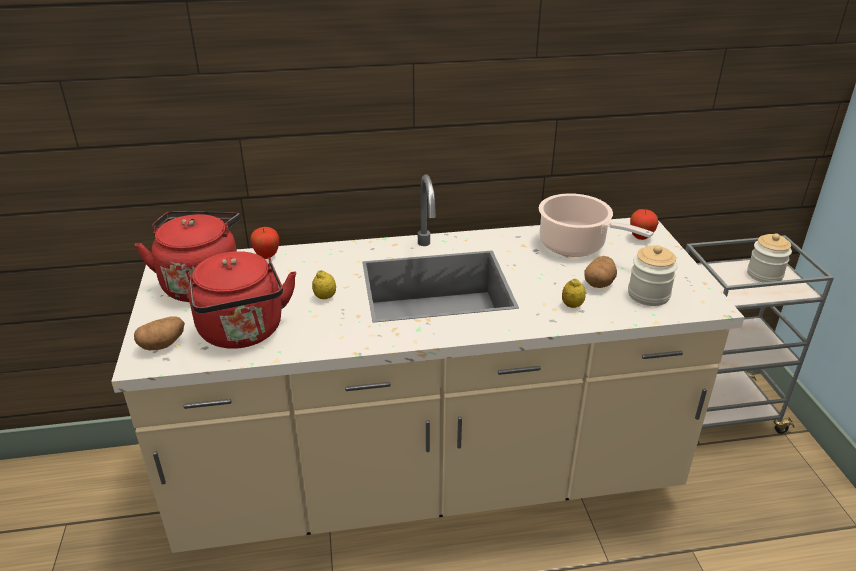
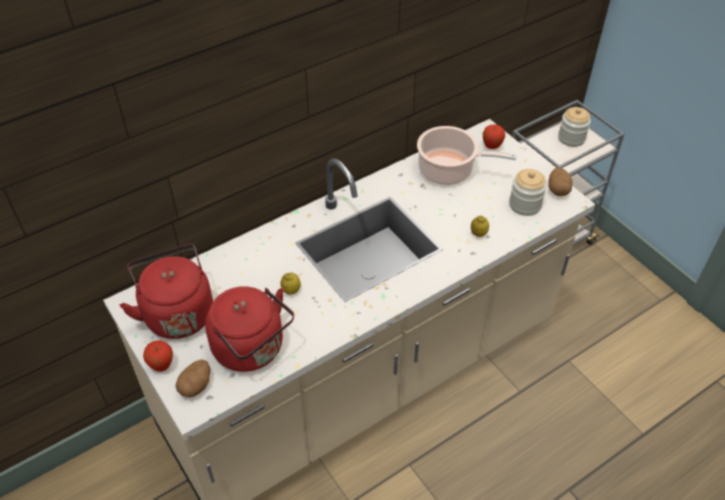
camera: 25 degrees left, 15 degrees up
(267, 256) = (211, 264): apple -> apple (162, 365)
(599, 283) = (485, 204): potato -> potato (558, 189)

